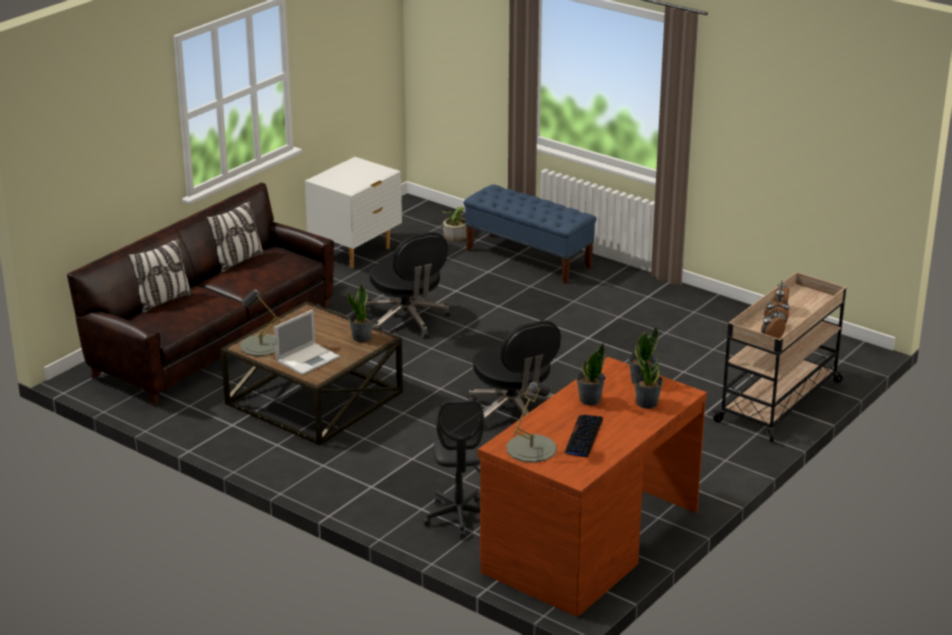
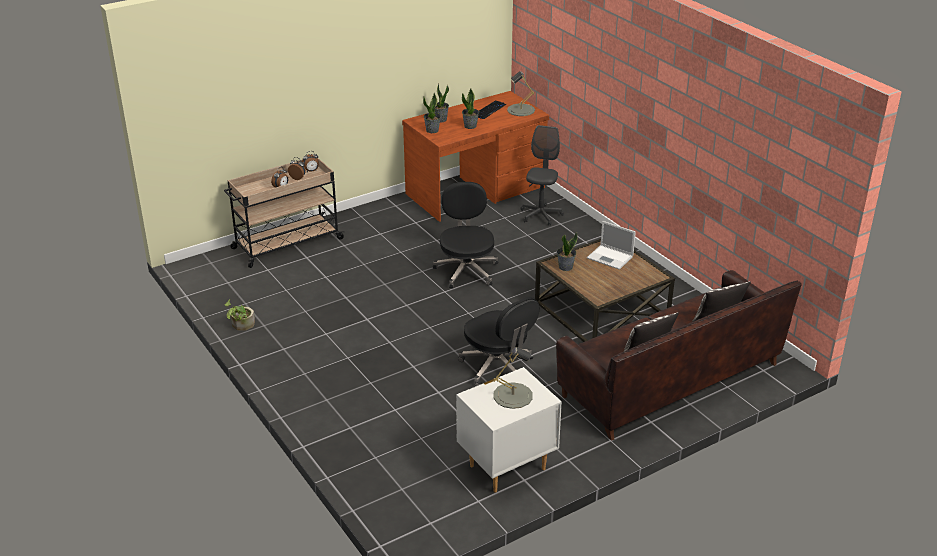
camera: 160 degrees left, 5 degrees up
(261, 345) = (643, 274): grey table lamp -> grey table lamp (513, 395)
(308, 359) = (611, 257): laptop -> laptop turned 120 degrees counterclockwise
(407, 320) = (498, 367): black office chair -> black office chair turned 150 degrees clockwise
(457, 234) = (390, 471): potted plant -> potted plant (240, 325)
(529, 258) = (345, 418): blue bench -> none

